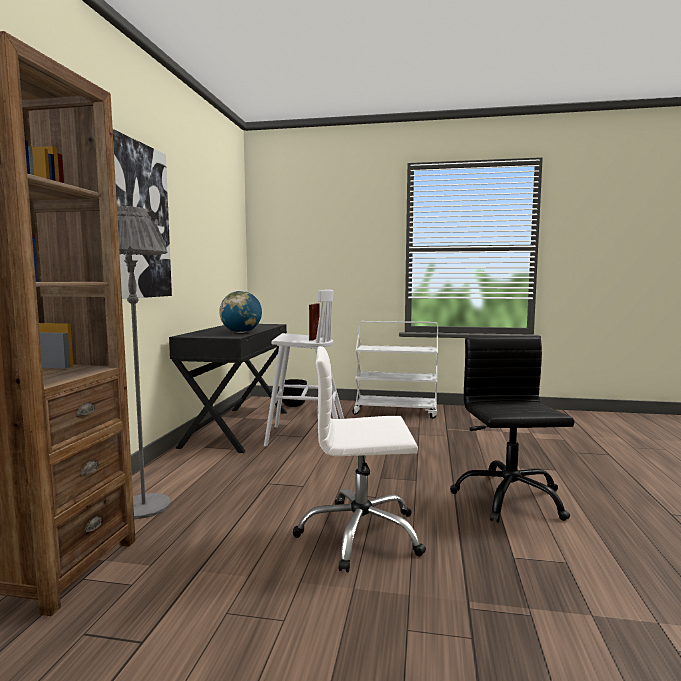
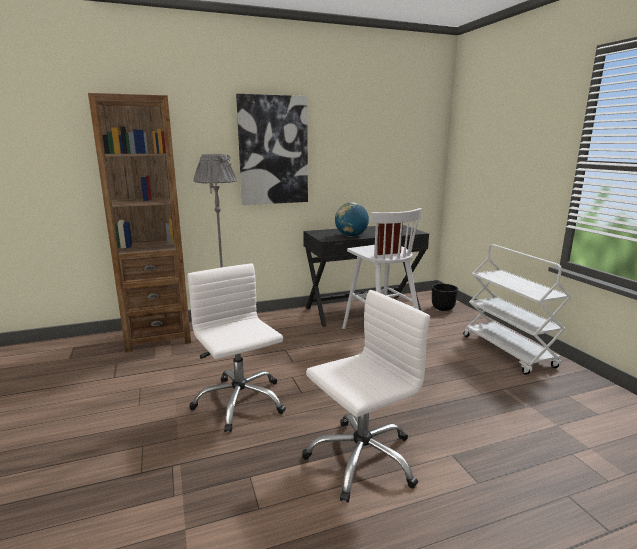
camera: 60 degrees right, 10 degrees up
(509, 498) = (361, 458): black office chair -> white office chair

